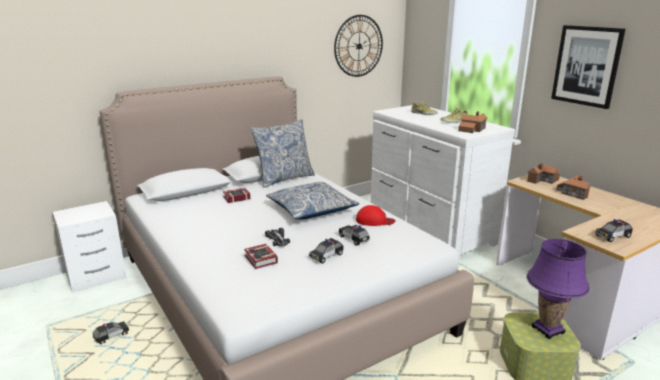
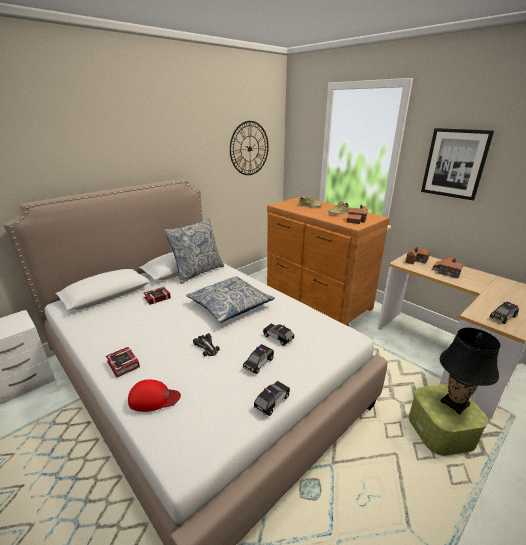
camera: 10 degrees left, 5 degrees up
(111, 336) = (42, 458): toy car -> toy car (271, 402)
(260, 260) = (194, 378): book -> book (123, 365)
(374, 221) = (290, 313): red cap -> red cap (153, 398)
(428, 229) = (316, 299): white dresser -> brown dresser
(547, 329) = (454, 403): purple table lamp -> black table lamp

